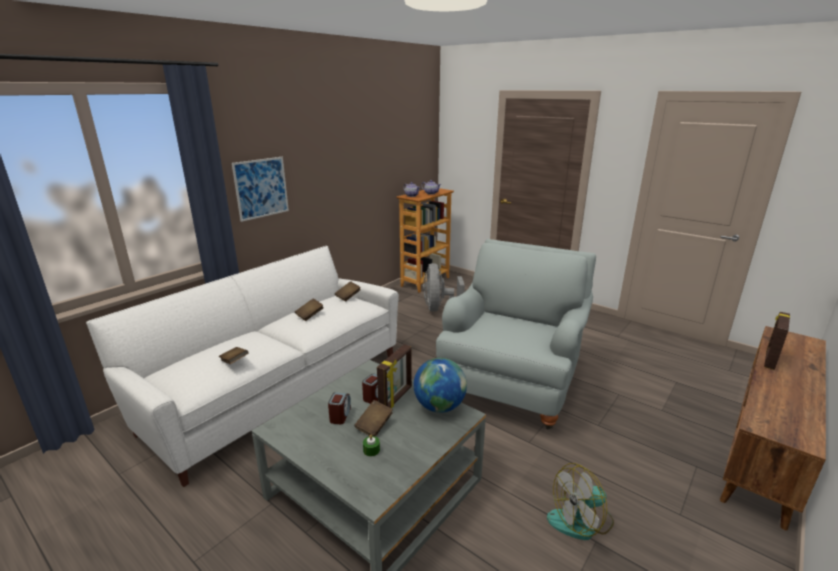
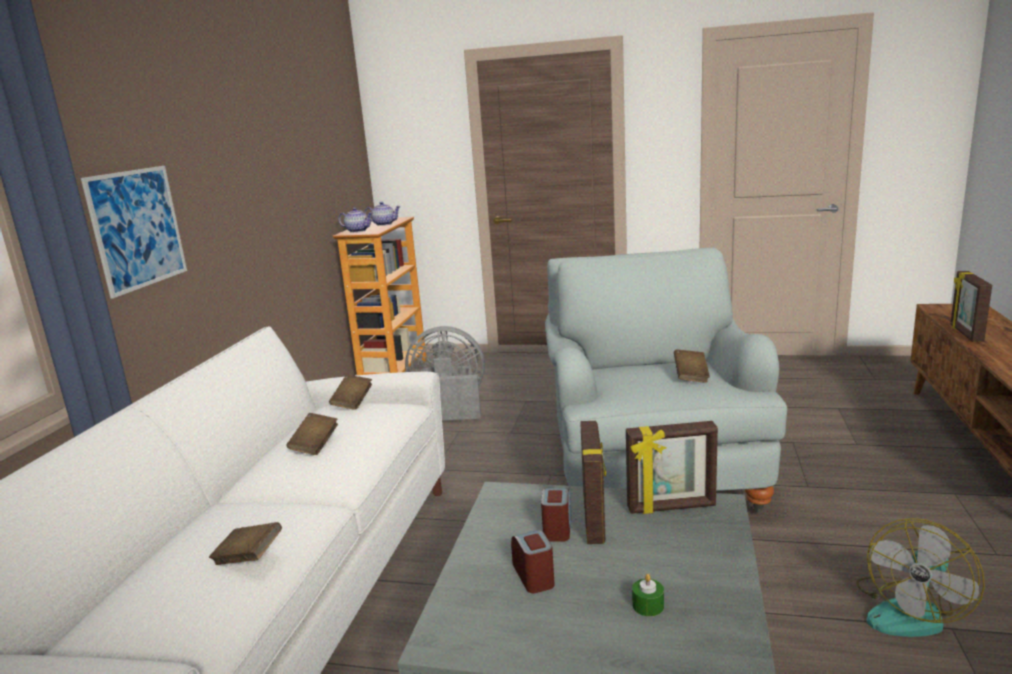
camera: 25 degrees left, 5 degrees down
(374, 426) = (608, 569): brown book -> brown book (691, 376)
(439, 308) = (450, 405): grey fan -> grey fan turned 120 degrees clockwise
(439, 406) = (671, 507): globe -> picture frame

